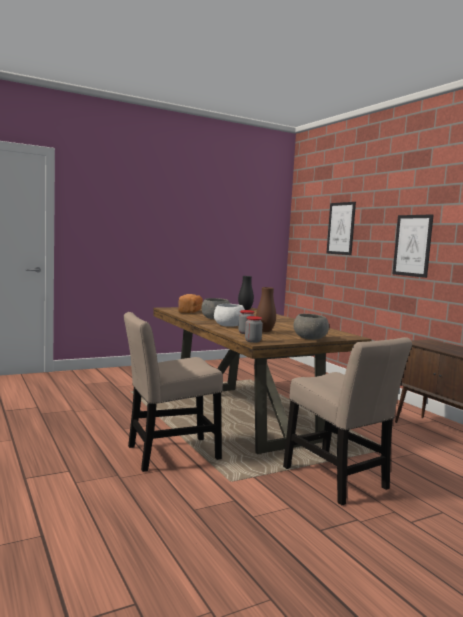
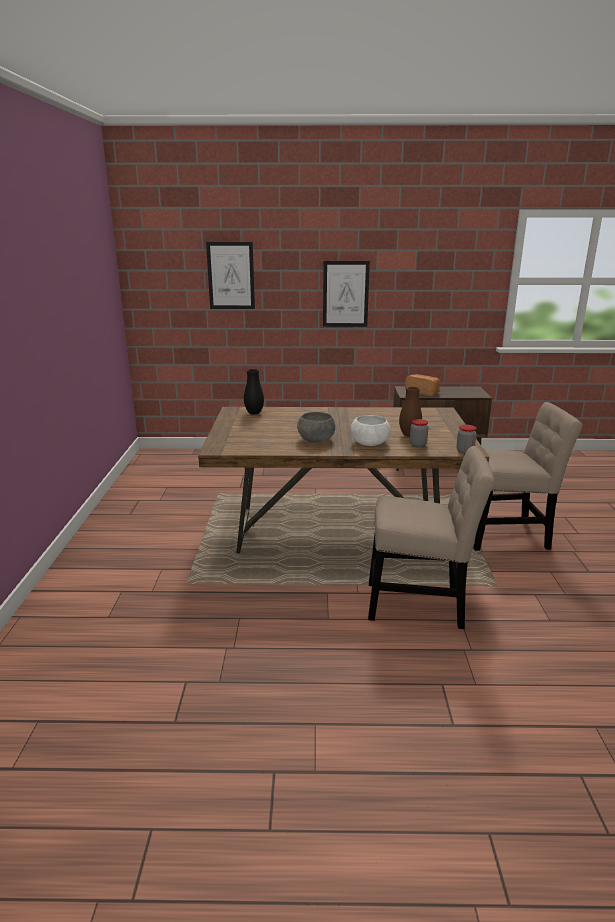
camera: 60 degrees left, 15 degrees up
(168, 454) = (420, 604): beige chair -> beige chair turned 90 degrees counterclockwise
(191, 312) = (256, 442): bread -> bread (423, 392)
(310, 338) = (450, 426): grey bowl -> none

